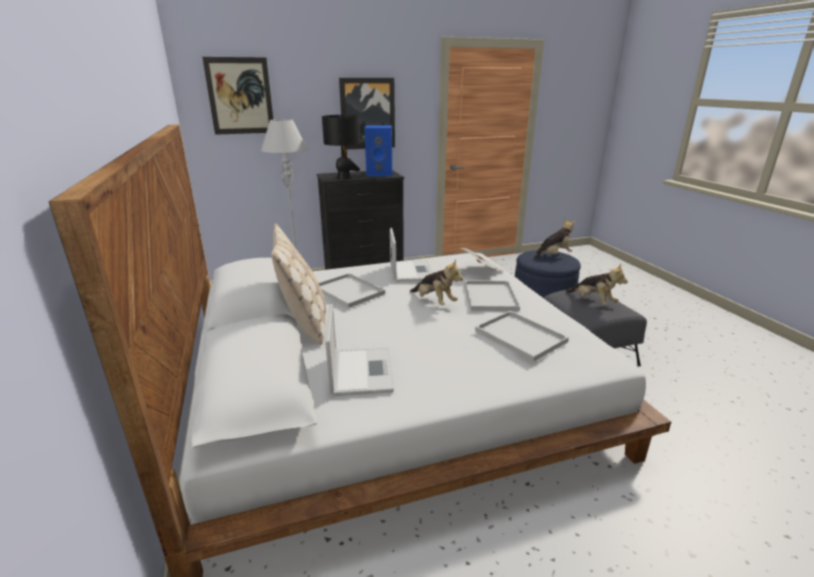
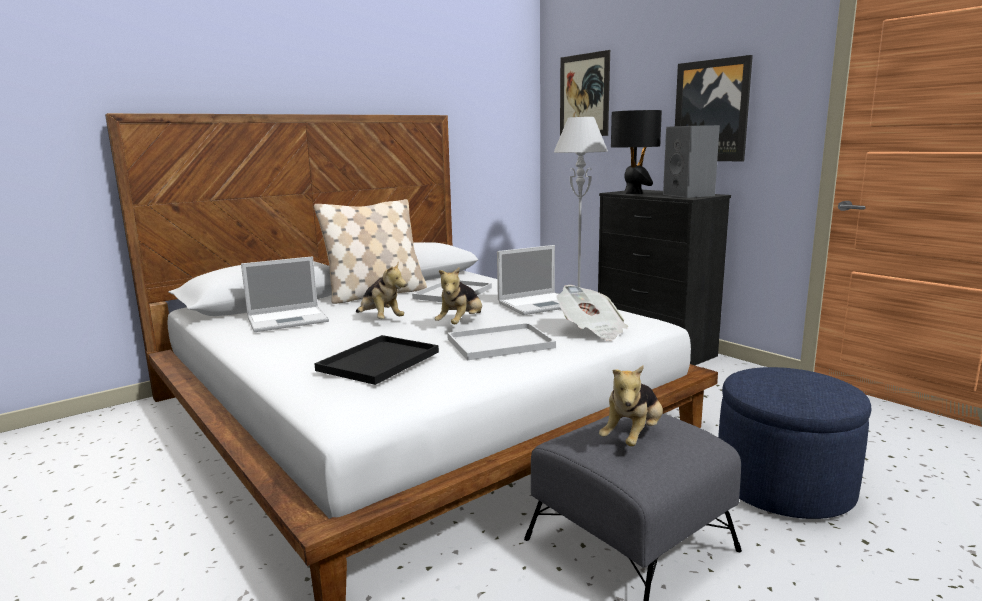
camera: 70 degrees right, 10 degrees down
(380, 173) = (690, 195): blue speaker -> grey speaker
(518, 336) = (379, 360): white tray -> black tray
(553, 255) = (820, 389): plush toy -> plush toy (380, 320)

